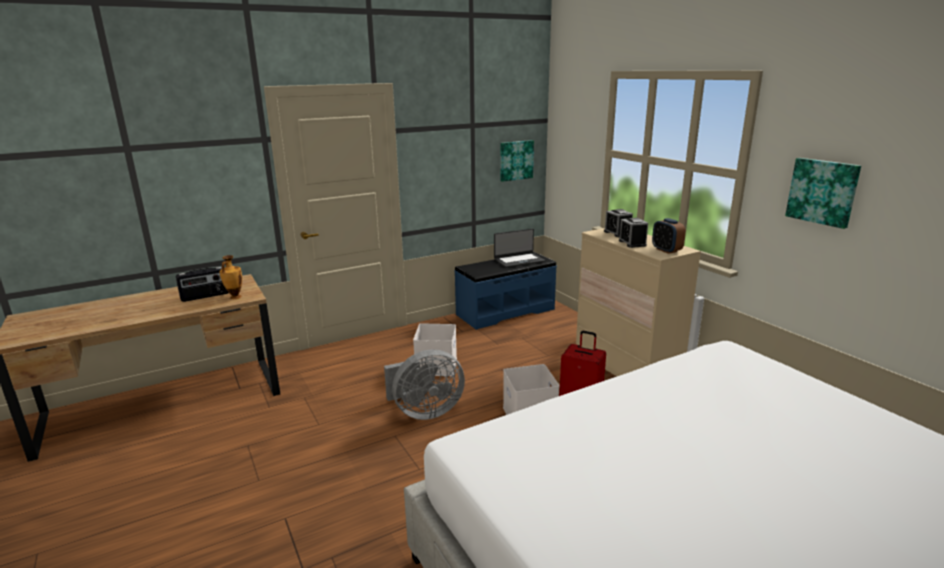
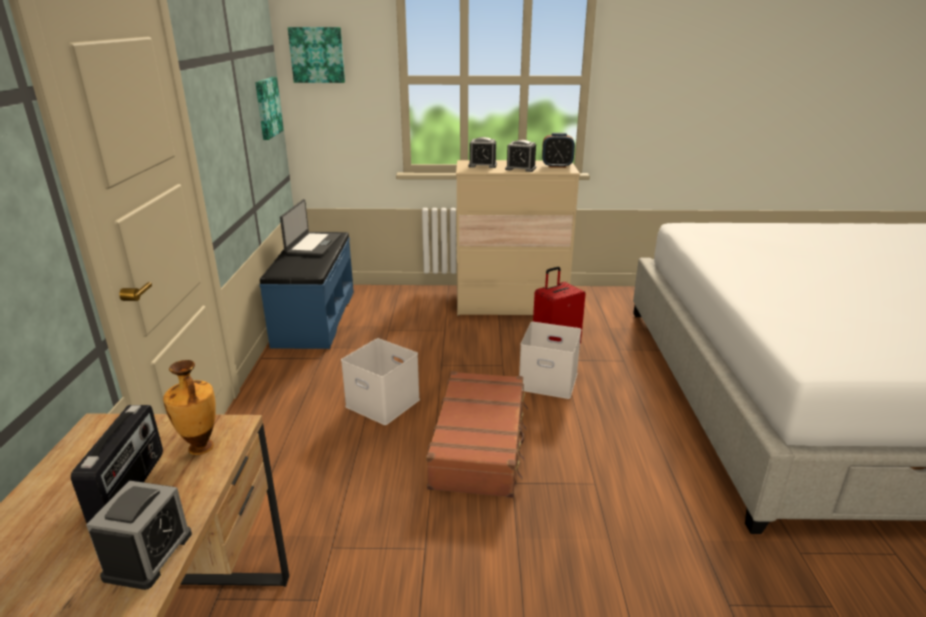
camera: 60 degrees left, 5 degrees up
(168, 311) = (148, 555): none -> alarm clock
(424, 412) = (480, 444): grey fan -> brown suitcase
(823, 191) = (664, 82): picture -> picture (317, 55)

